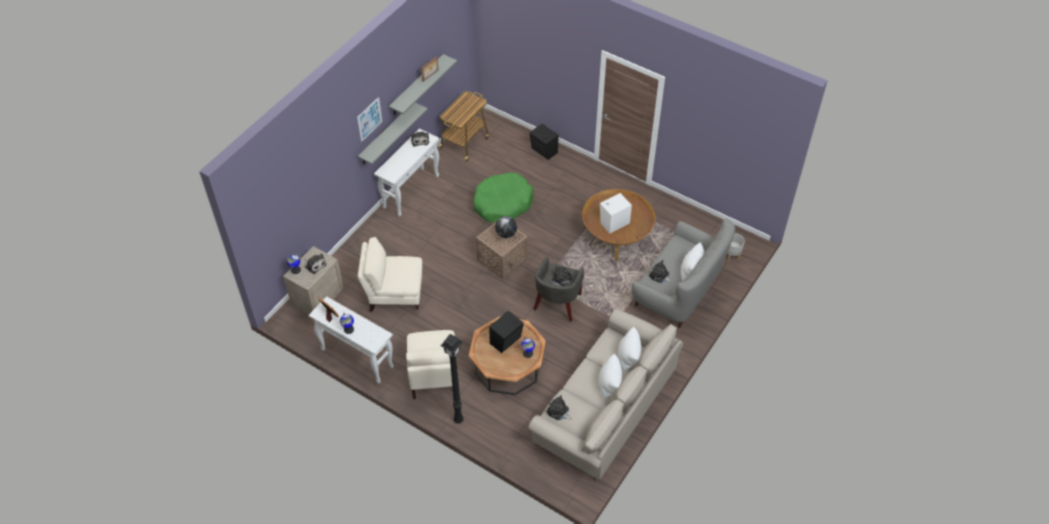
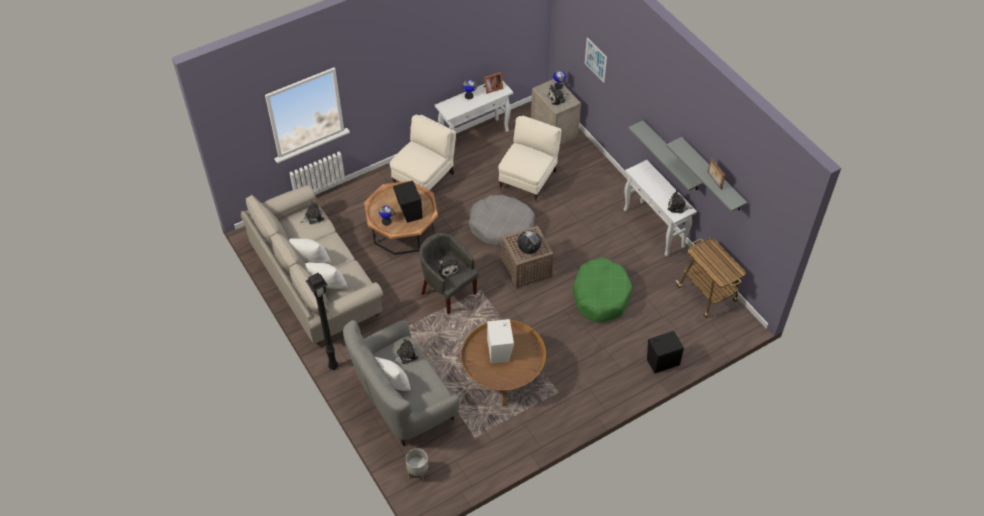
camera: 115 degrees right, 0 degrees up
(369, 119) = (663, 112): picture -> picture (595, 60)
(433, 376) = (425, 178): beige armchair -> beige armchair turned 105 degrees clockwise
(458, 421) = (371, 180): black floor lamp -> black floor lamp (332, 366)
(464, 293) = (502, 227): none -> grey dog bed

